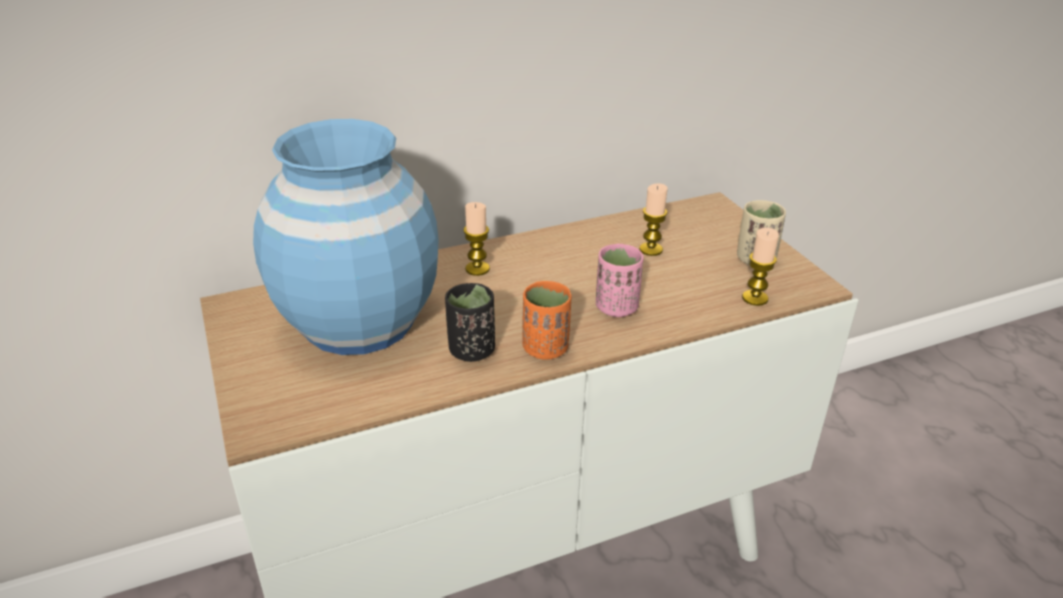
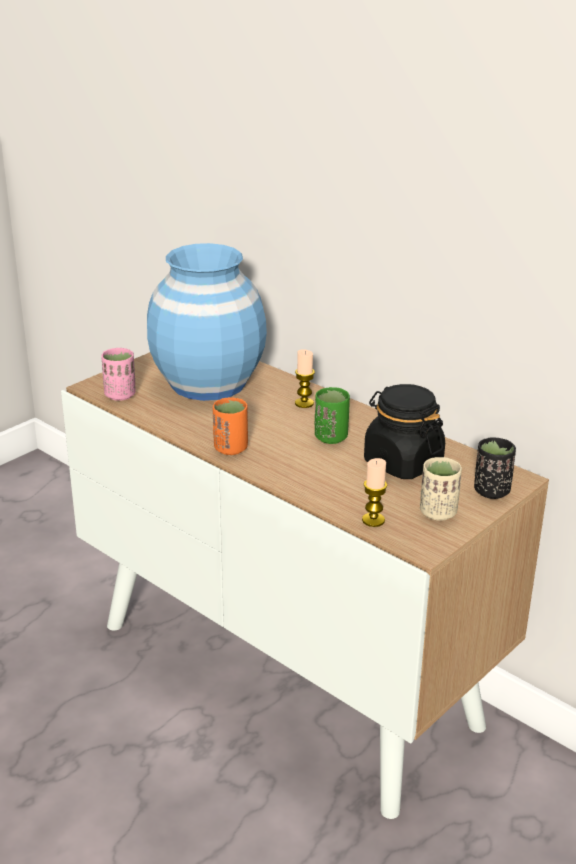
camera: 65 degrees right, 5 degrees down
(471, 351) = (208, 425): black cup -> black cup (491, 491)
(569, 274) = (331, 437): none -> green cup
(616, 307) = (304, 464): pink cup -> pink cup (120, 395)
(651, 249) = (402, 463): candle -> black jar

